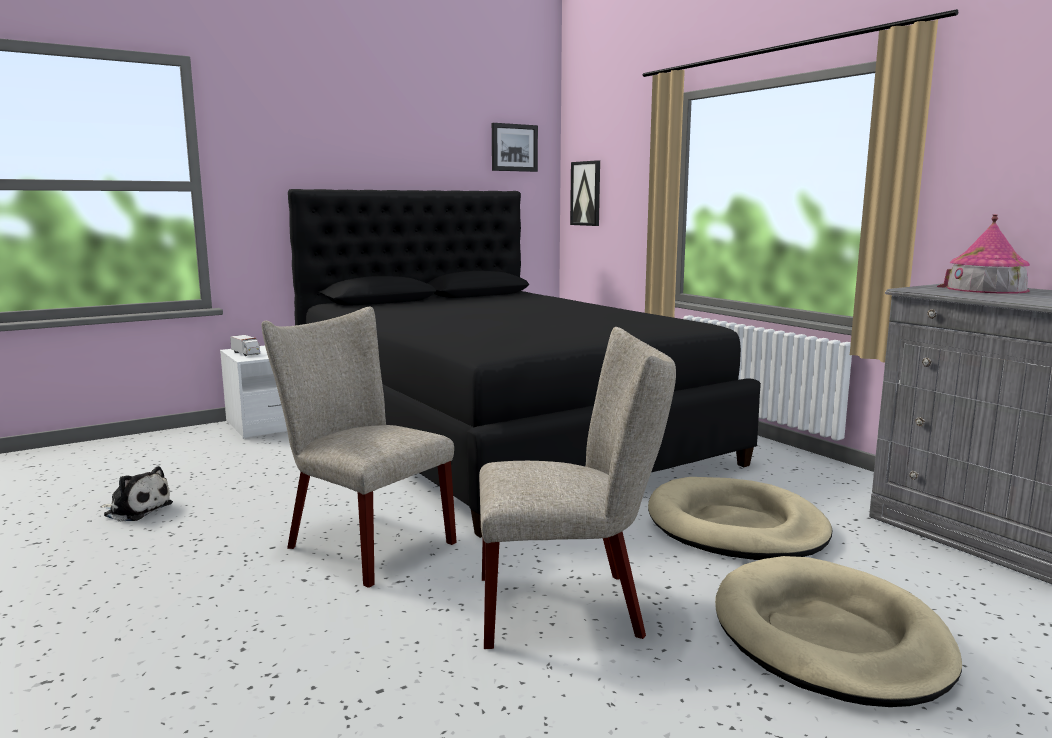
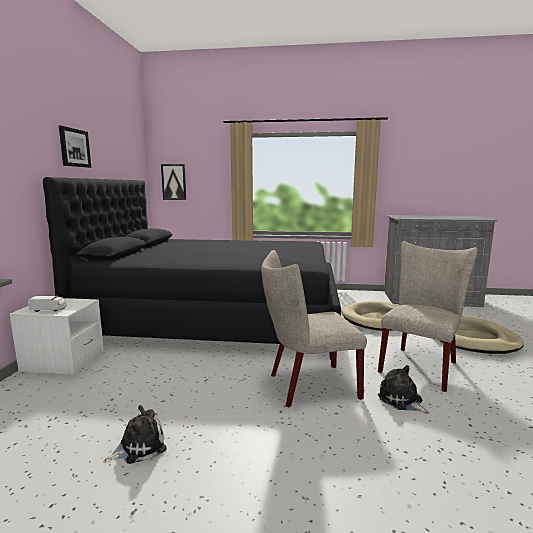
camera: 50 degrees left, 0 degrees up
(400, 616) = (401, 400): none -> plush toy
(514, 147) = (133, 154): picture -> picture (74, 148)
(985, 289) = (411, 216): toy house -> none

